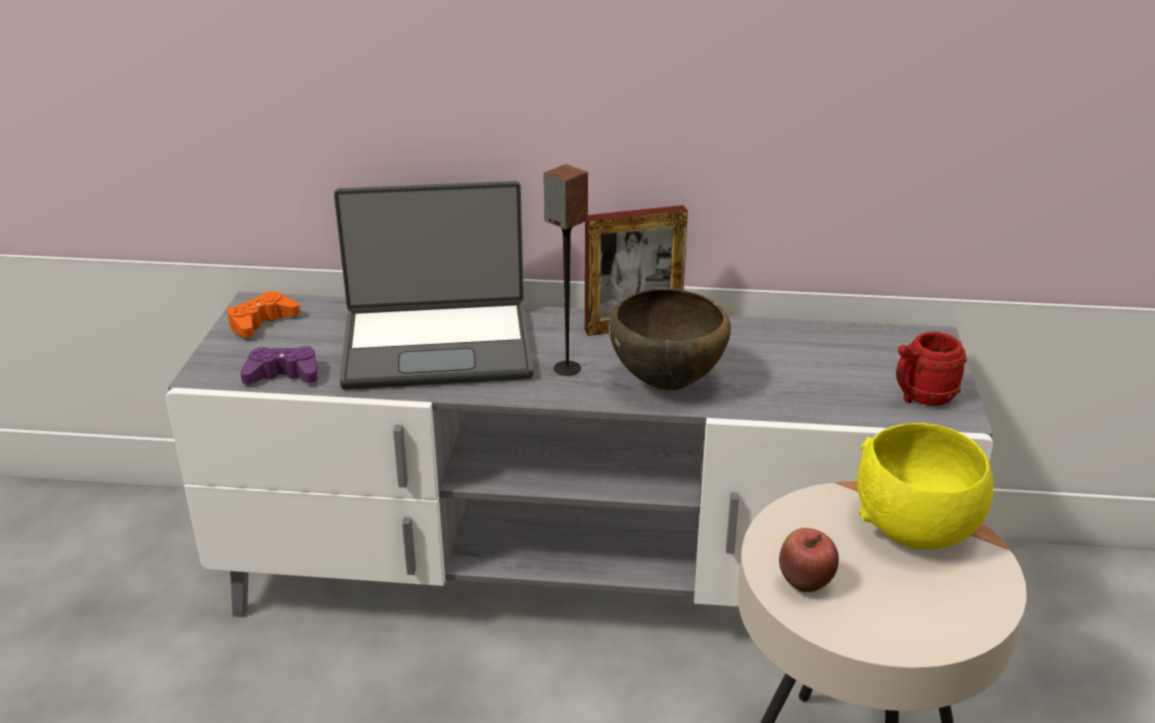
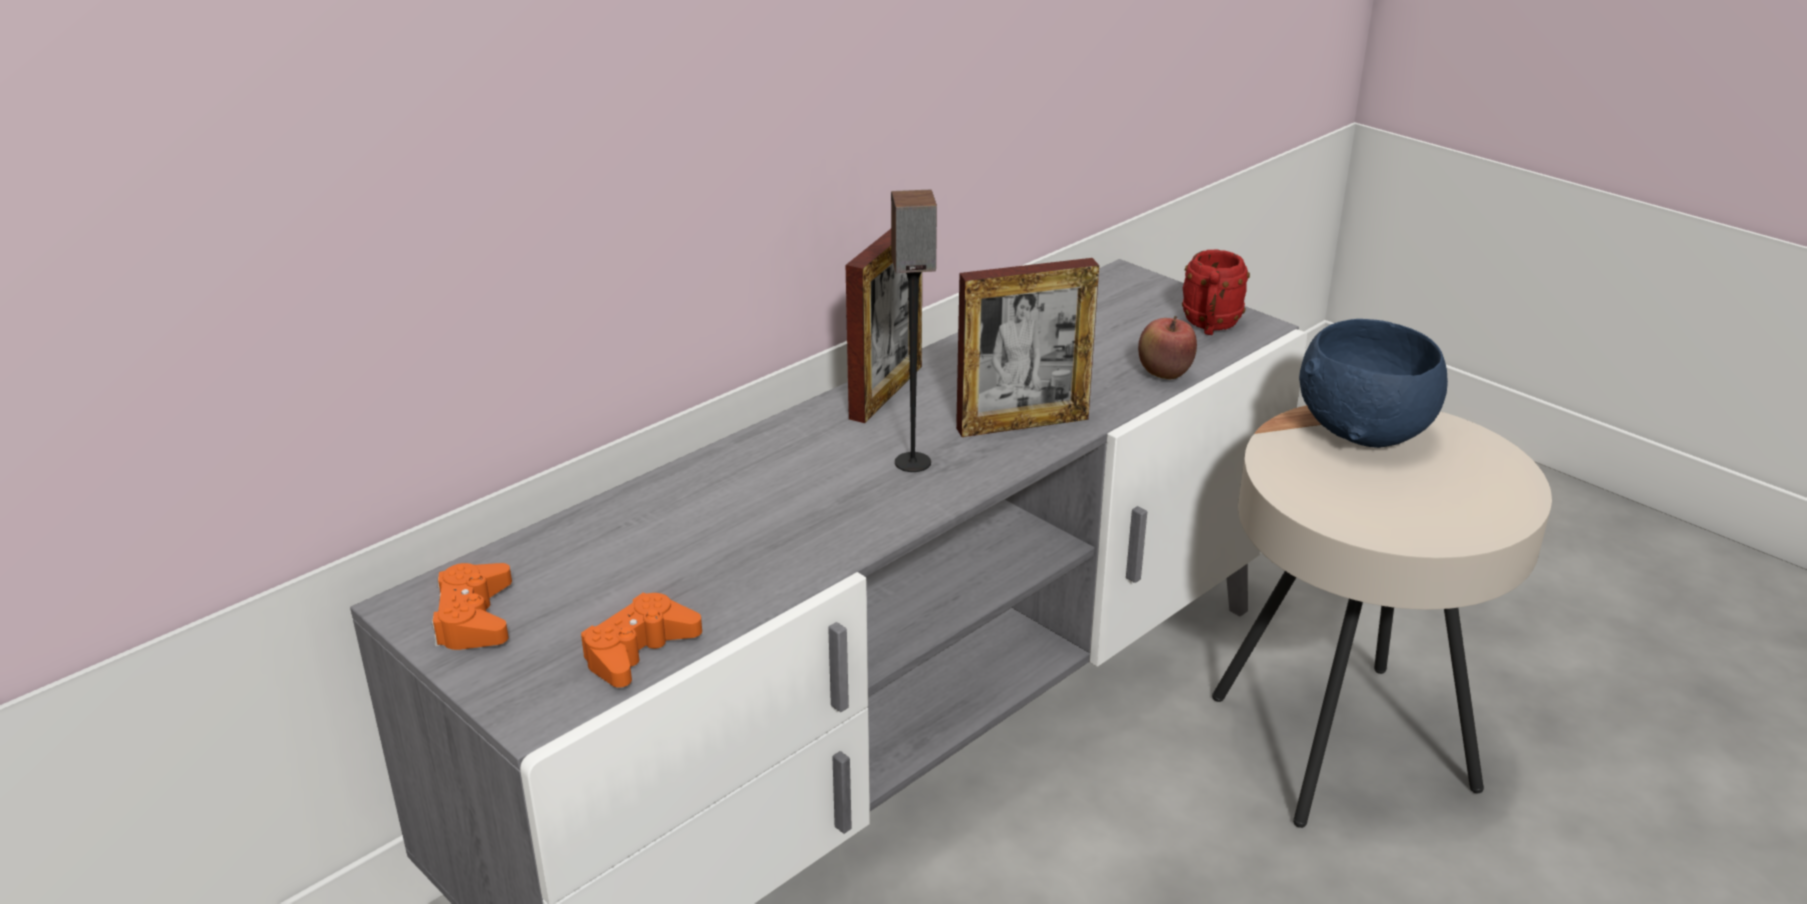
camera: 50 degrees left, 0 degrees up
(283, 375) = (638, 651): purple game controller -> orange game controller
(437, 346) = (743, 518): laptop -> none
(668, 384) = (1022, 423): brown bowl -> picture frame
(805, 584) = (1387, 519): apple -> apple (1164, 375)
(917, 530) = (1366, 432): yellow bowl -> blue bowl

